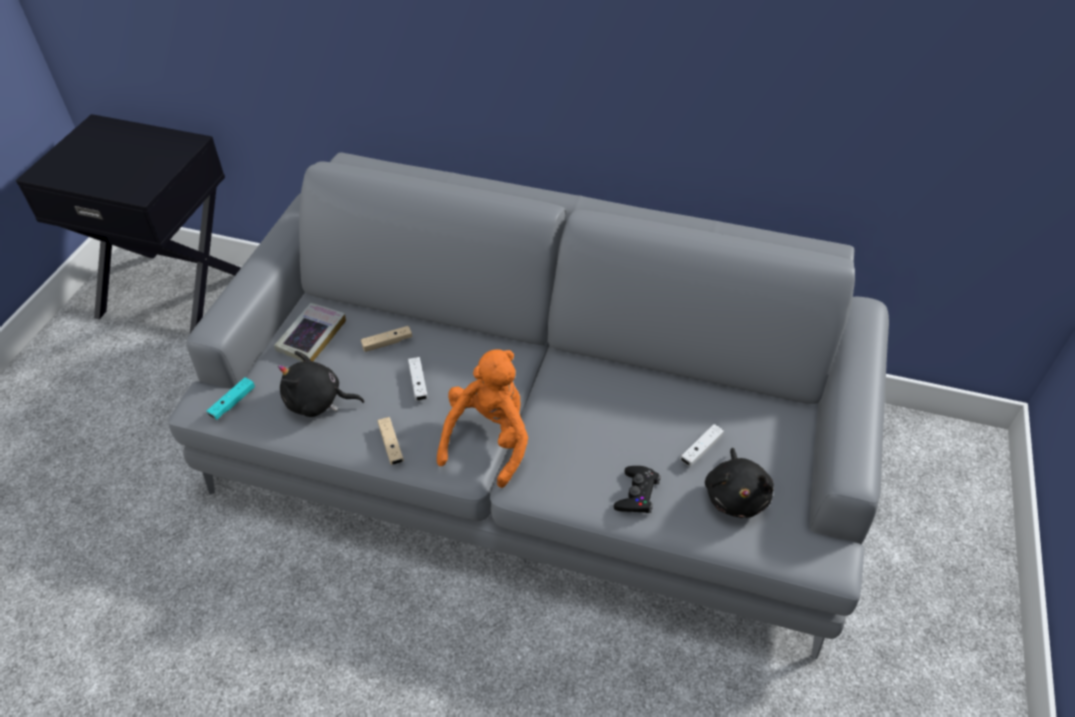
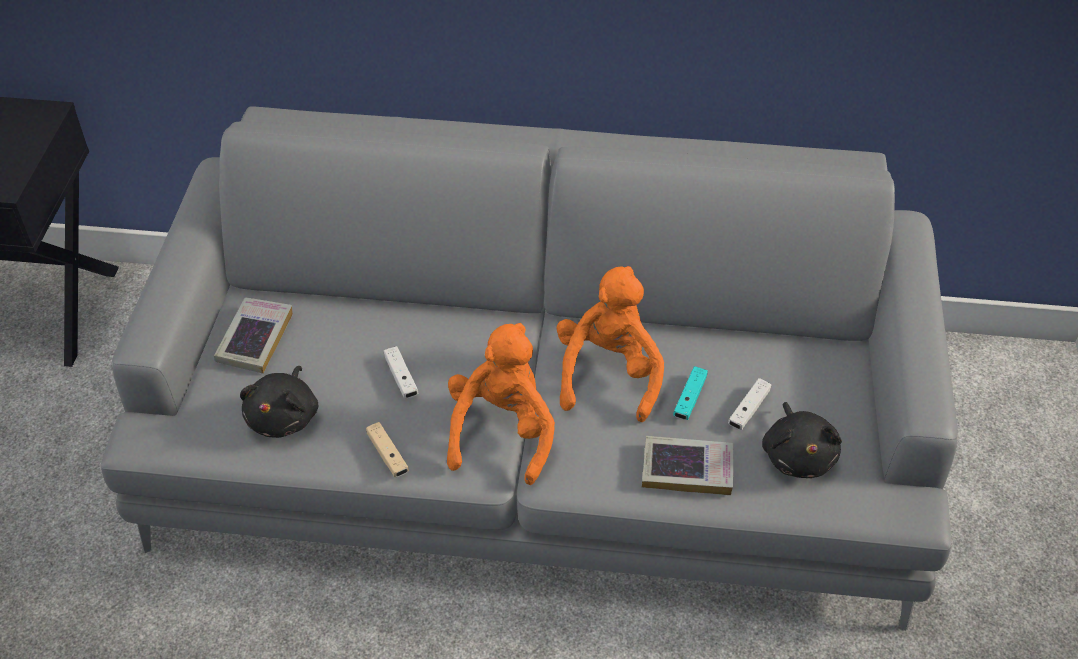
camera: 10 degrees left, 0 degrees up
(232, 403) = (179, 432): turquoise game controller -> turquoise game controller (689, 398)
(318, 402) = (284, 416): black plush toy -> black plush toy turned 75 degrees counterclockwise
(387, 343) = (351, 334): beige game controller -> none
(588, 403) = (608, 374): none -> orange plush toy
(637, 494) = (687, 469): black game controller -> book

